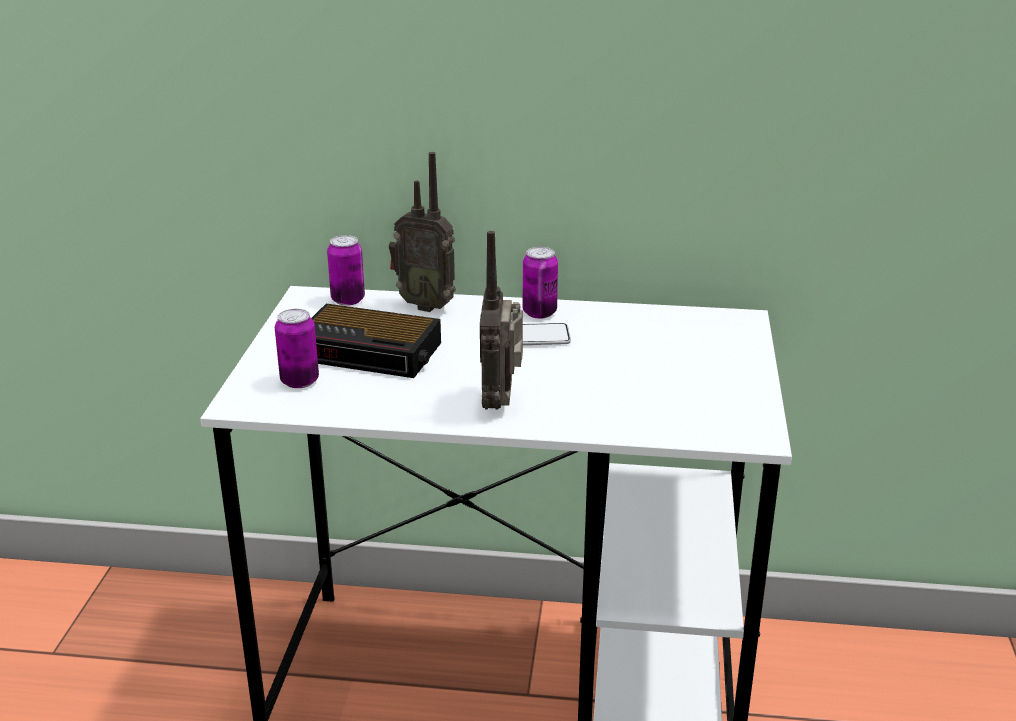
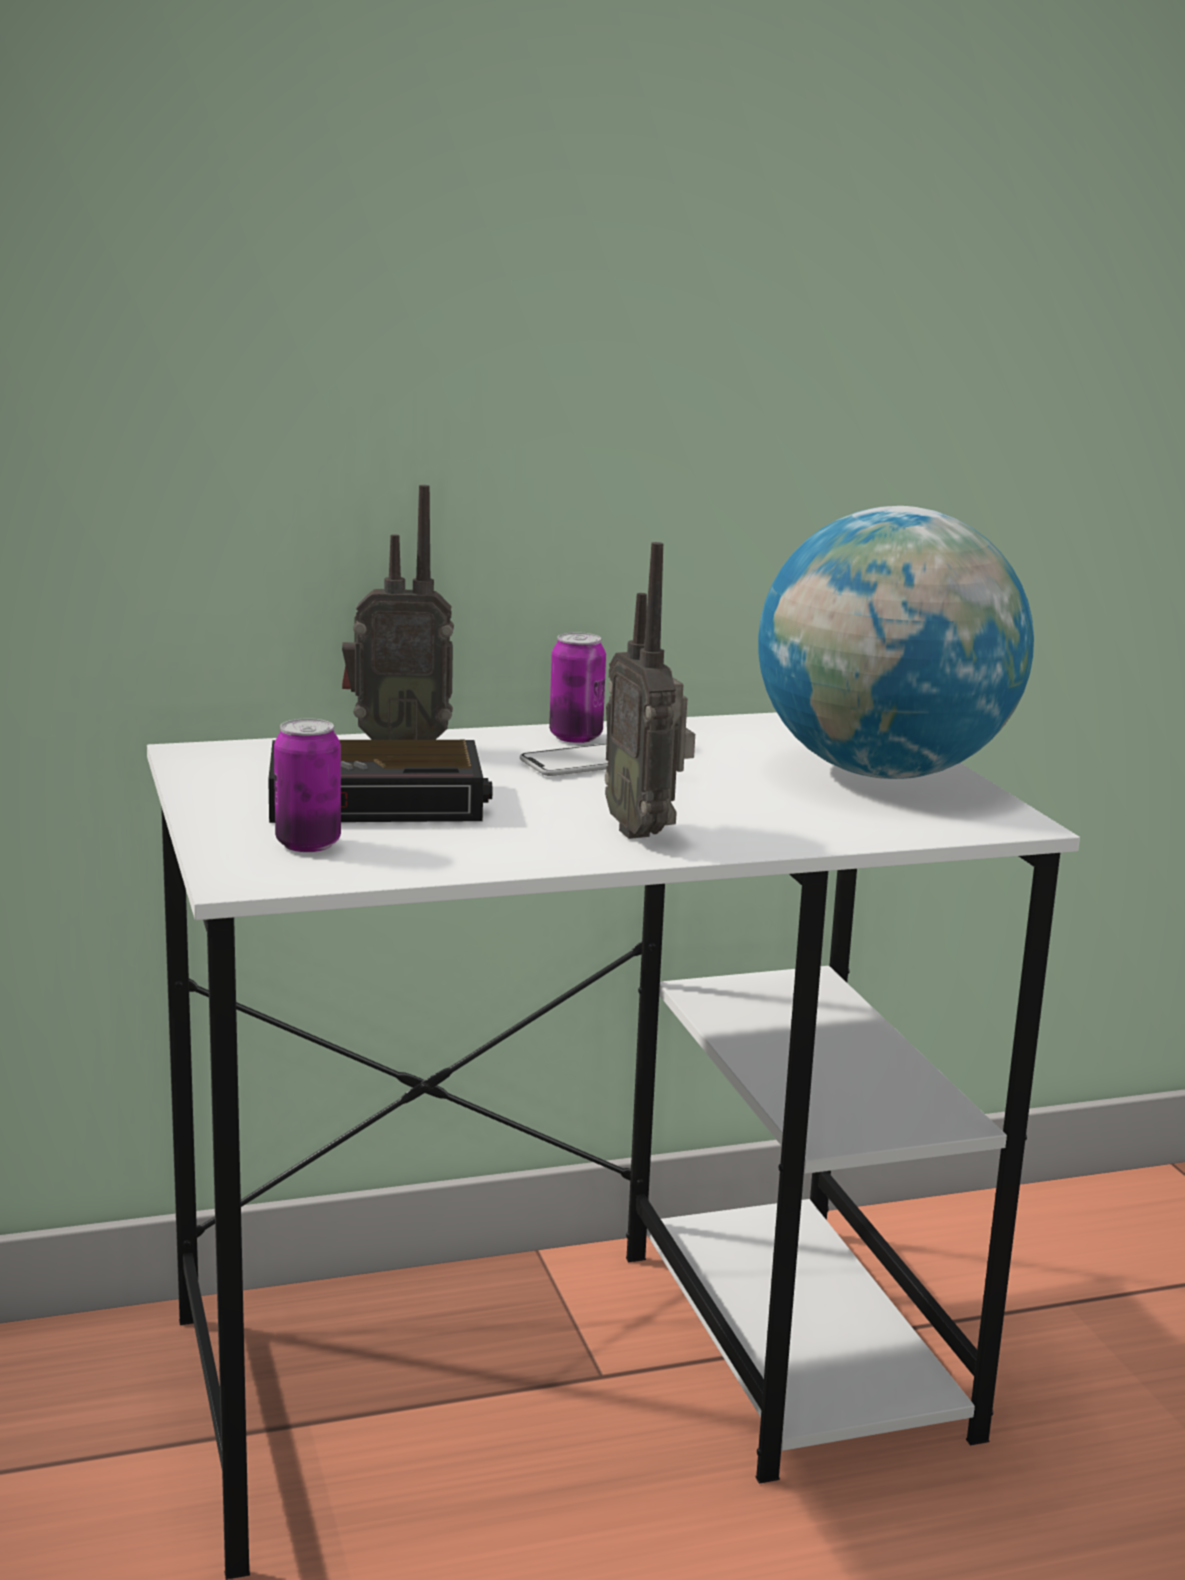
camera: 25 degrees left, 10 degrees down
(348, 300) = (266, 750): can -> none
(710, 374) = (882, 772): none -> globe

